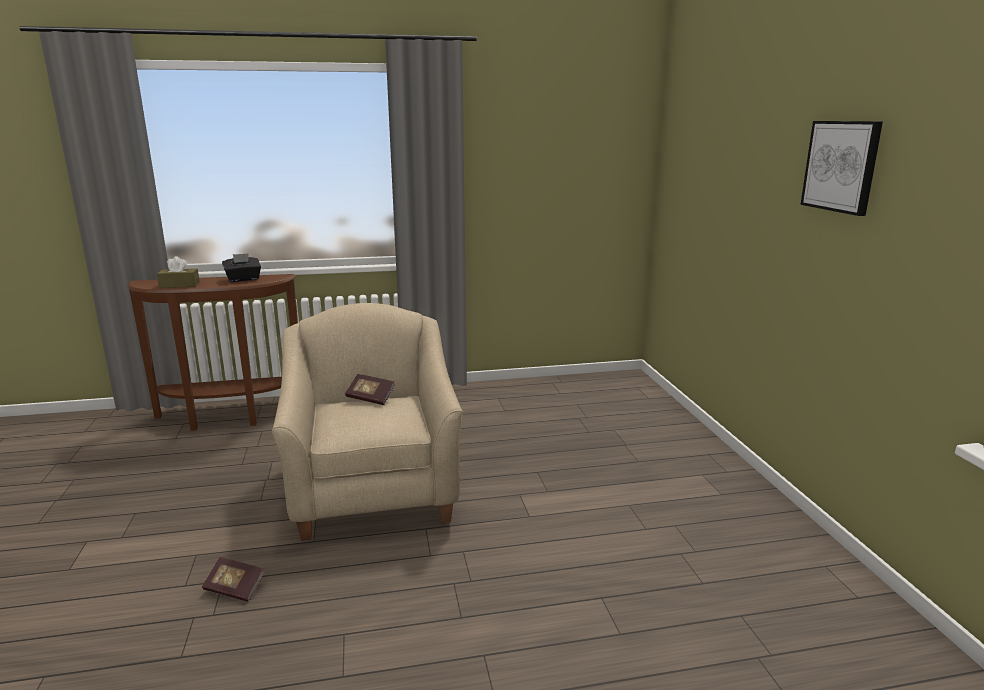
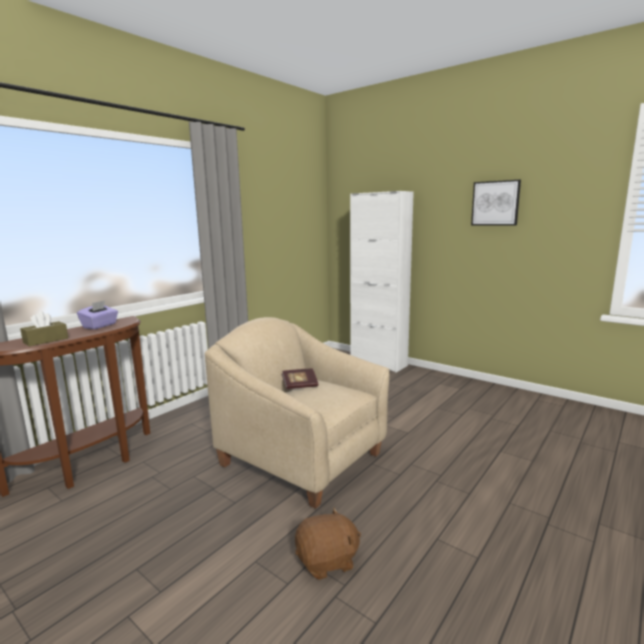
camera: 40 degrees left, 5 degrees down
(235, 588) = (327, 561): book -> brown plush toy
(243, 279) = (100, 326): black tissue box -> purple tissue box
(665, 414) = (378, 363): none -> white cabinet

